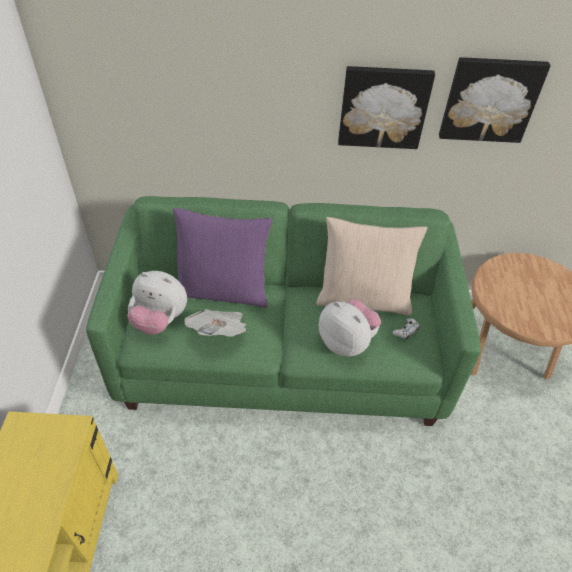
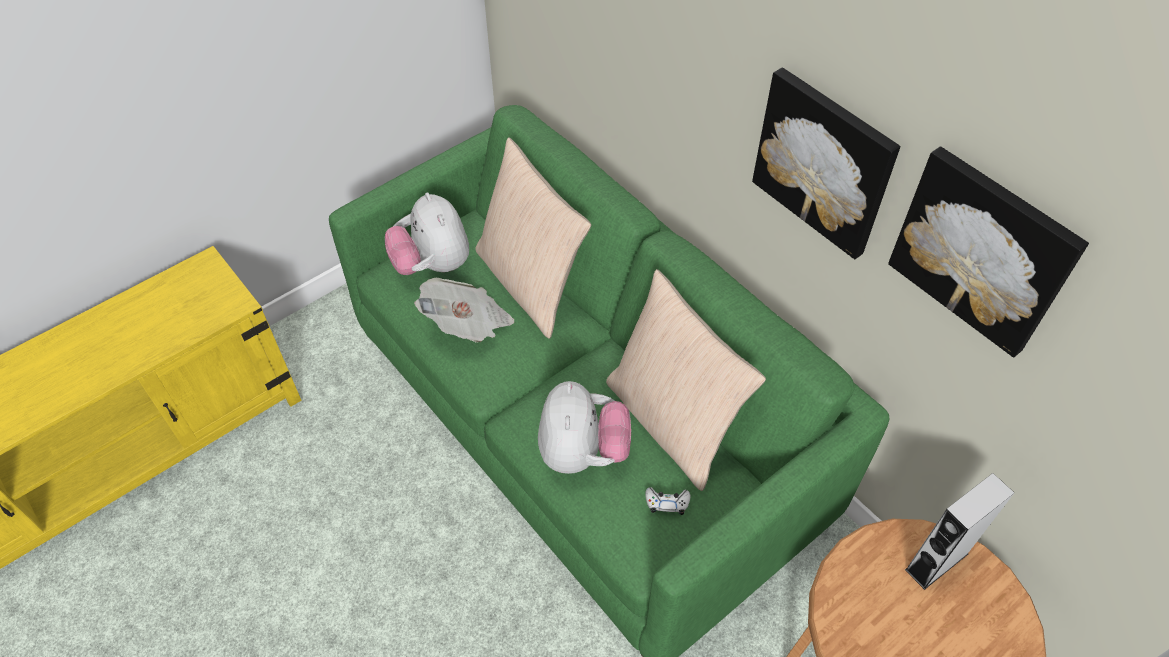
camera: 50 degrees right, 5 degrees up
(223, 290) = (531, 283): purple pillow -> beige pillow
(509, 270) = (936, 561): none -> grey speaker

